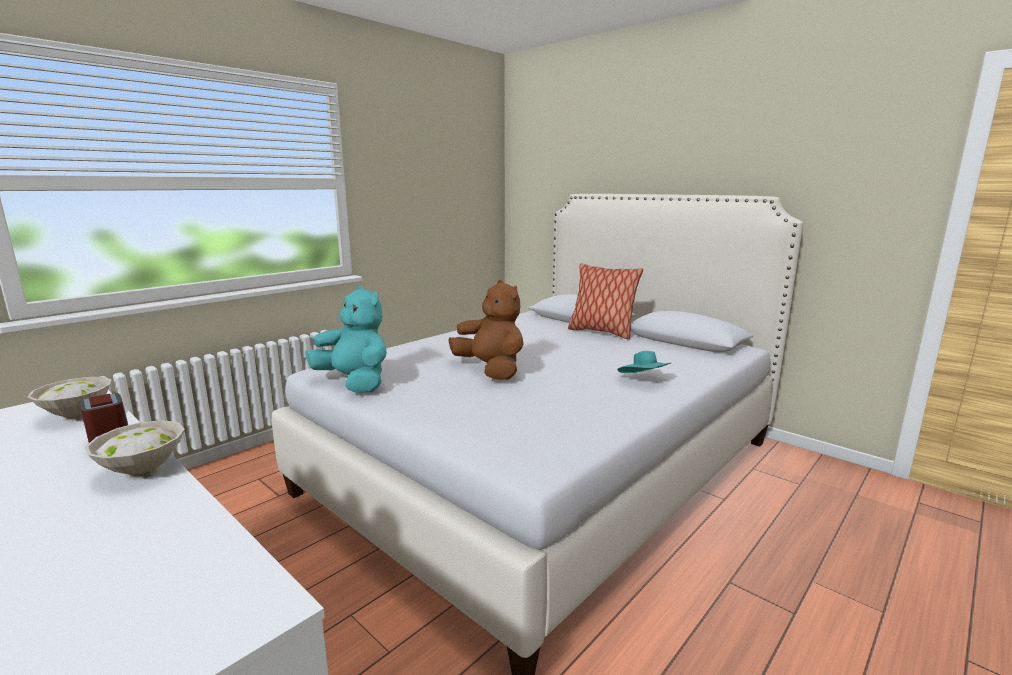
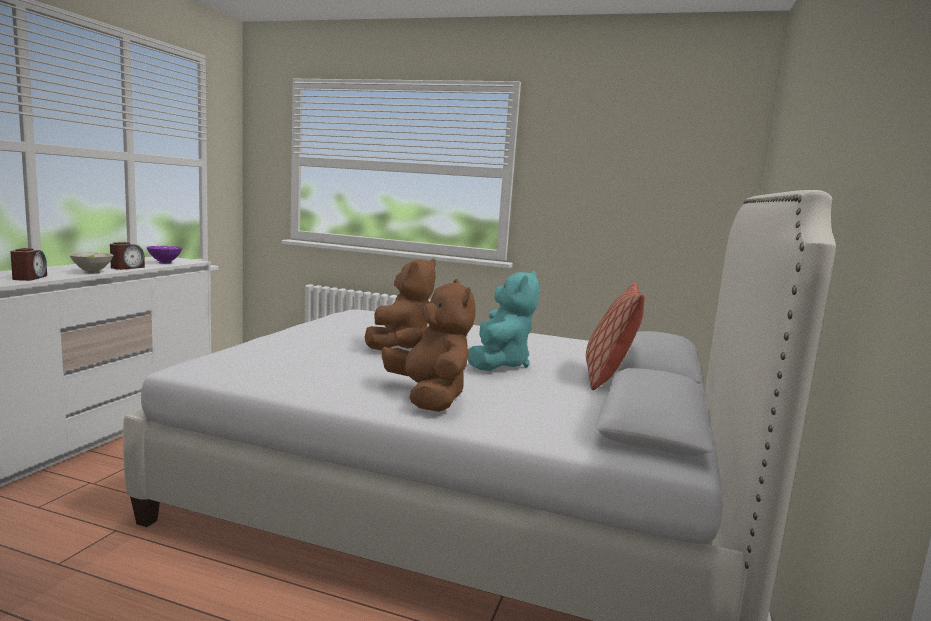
camera: 65 degrees right, 5 degrees down
(79, 416) = (165, 263): white bowl -> purple bowl
(164, 530) = (29, 278): none -> alarm clock
(355, 383) = (335, 319): turquoise plush toy -> turquoise plush toy (498, 364)
(644, 380) = (428, 397): turquoise hat -> brown plush toy

